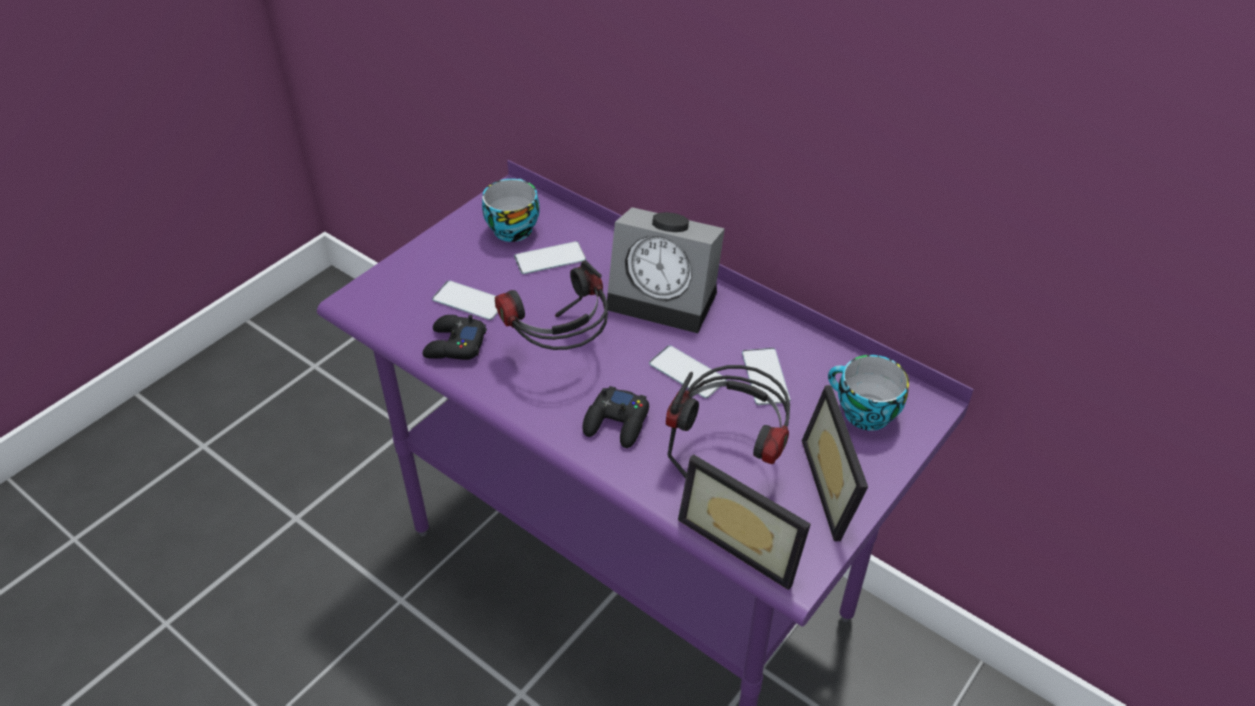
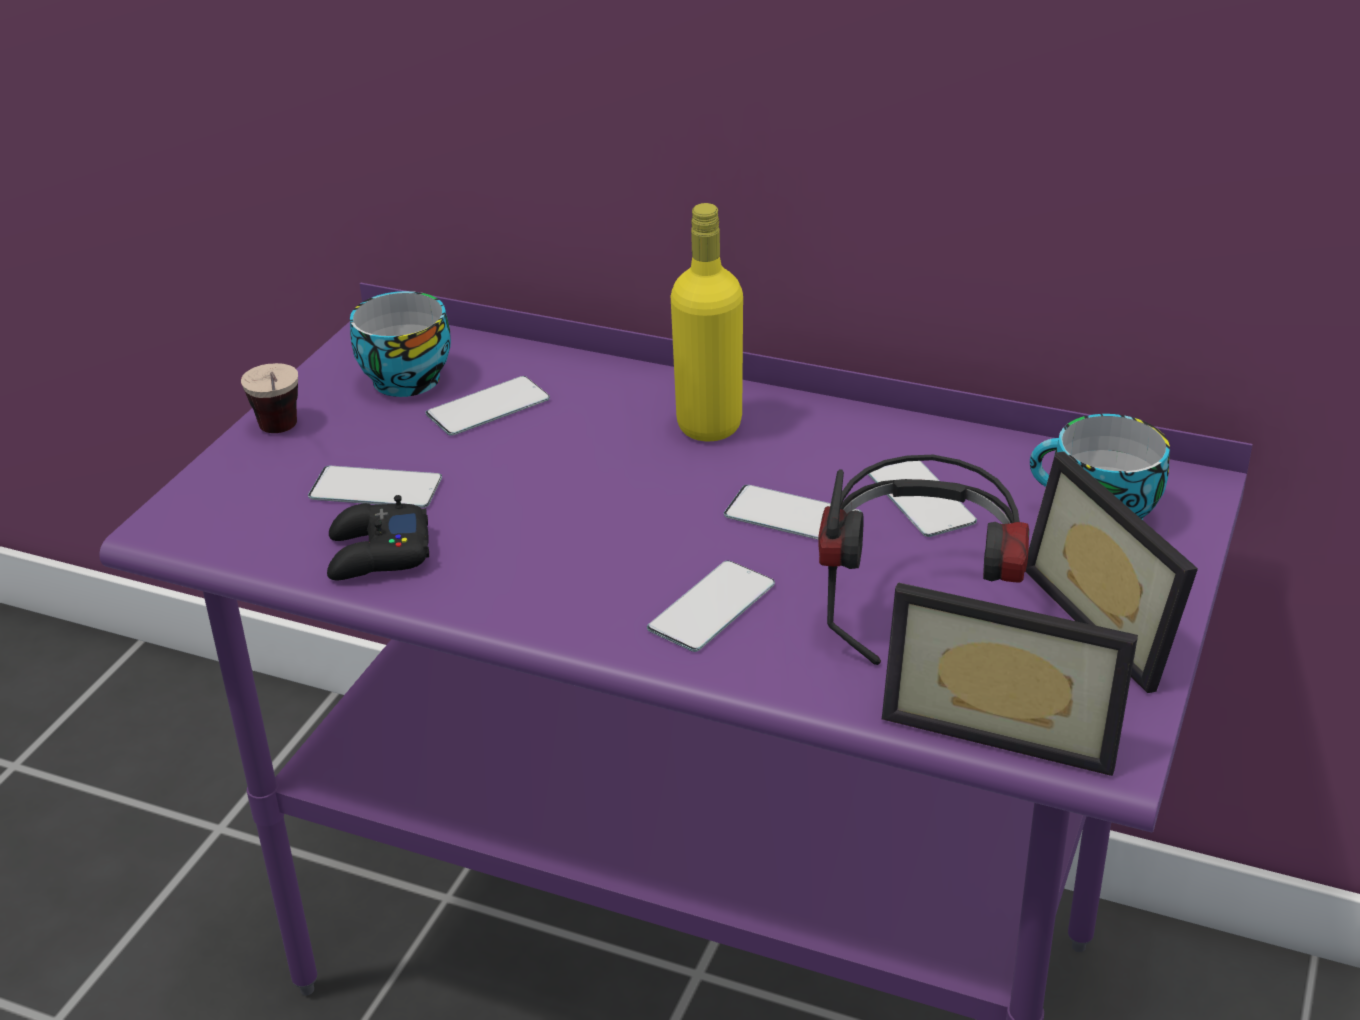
camera: 15 degrees left, 10 degrees down
(433, 254) = (282, 436): none -> cup
(560, 350) = (566, 527): headphones -> none
(617, 423) = (711, 607): black game controller -> phone
(667, 298) = (709, 425): alarm clock -> yellow bottle

